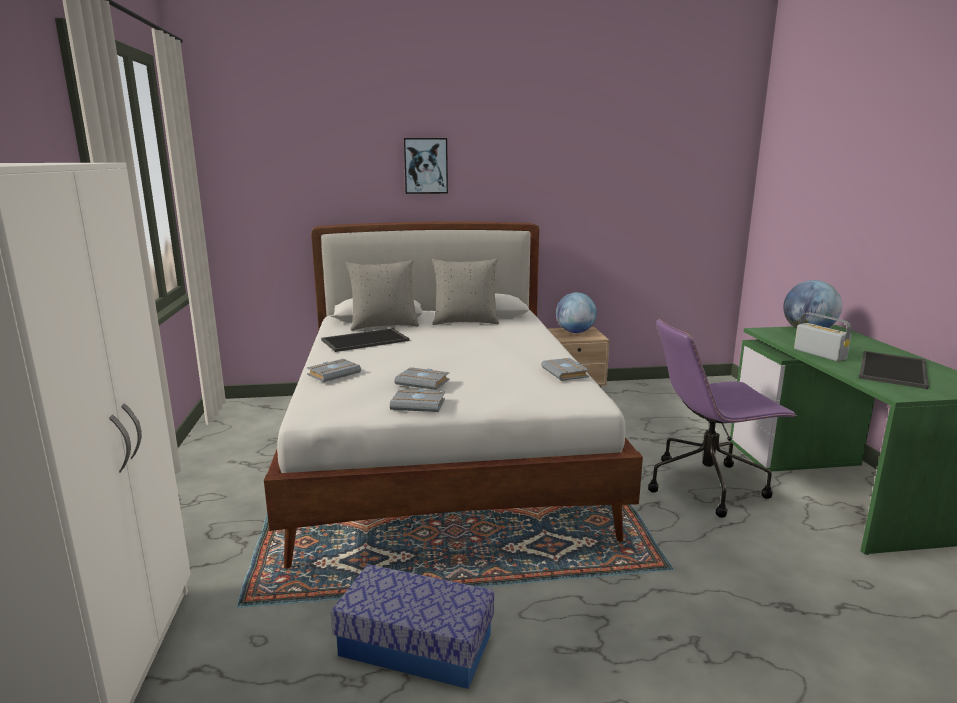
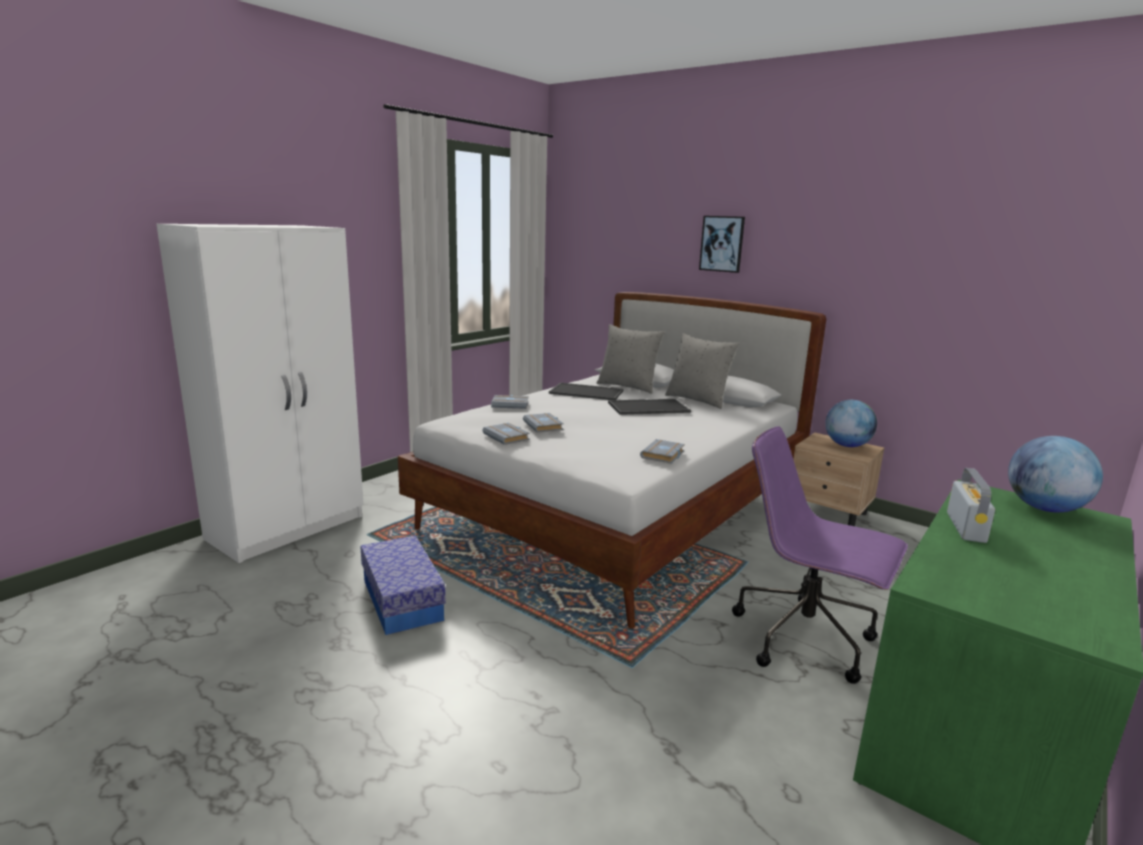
camera: 45 degrees right, 0 degrees up
(894, 370) = (1018, 575): tray -> tray (648, 408)

